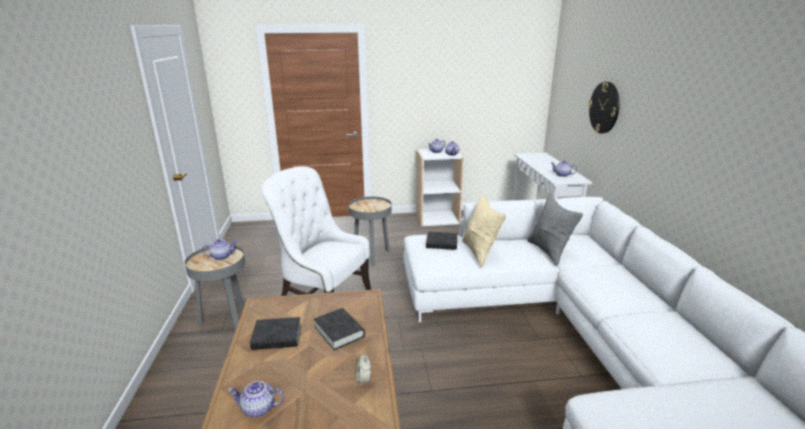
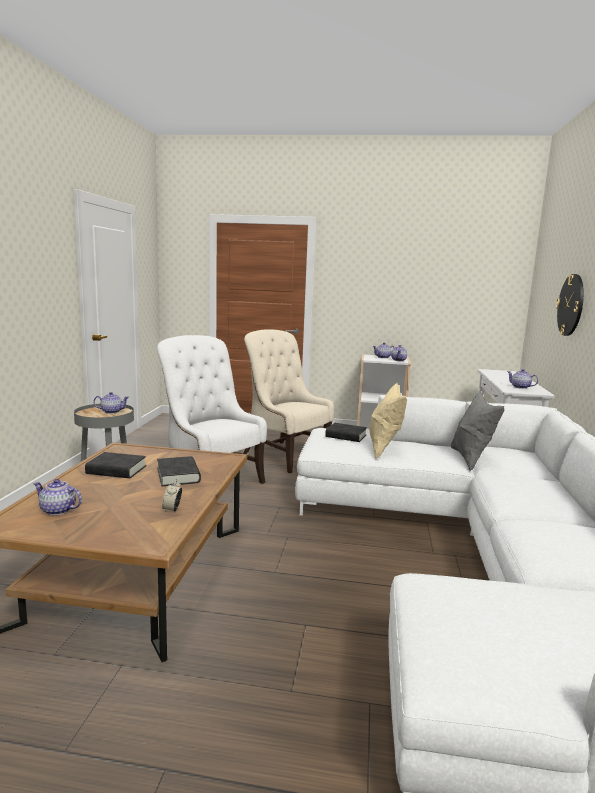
camera: 15 degrees right, 10 degrees down
(371, 255) = (284, 456): grey side table -> beige armchair

